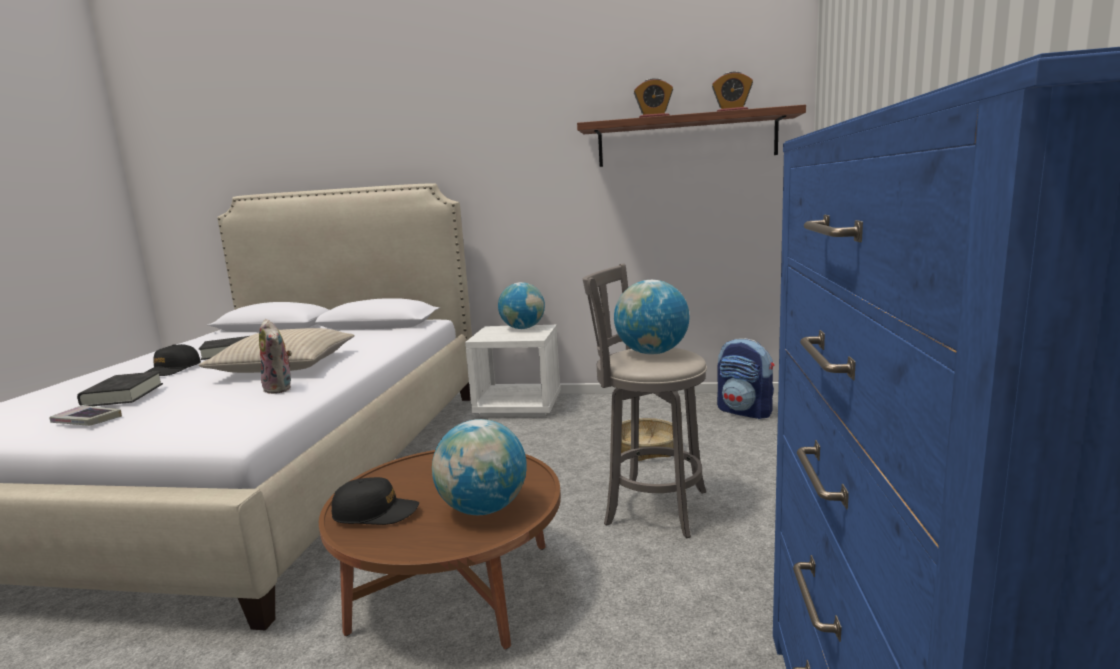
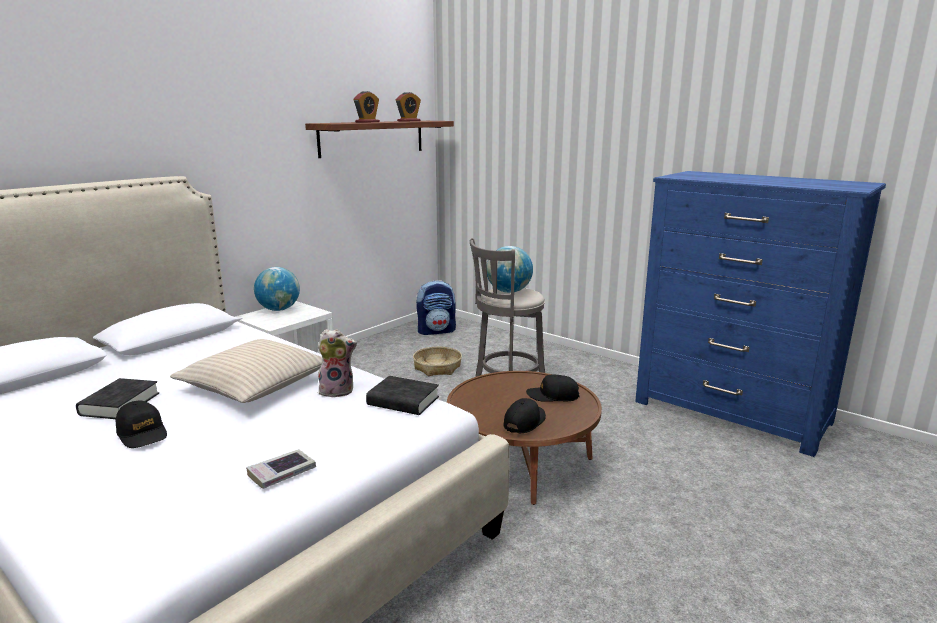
camera: 60 degrees left, 5 degrees up
(123, 395) = (217, 455): black book -> black book (403, 401)
(483, 509) = (552, 396): globe -> black cap

